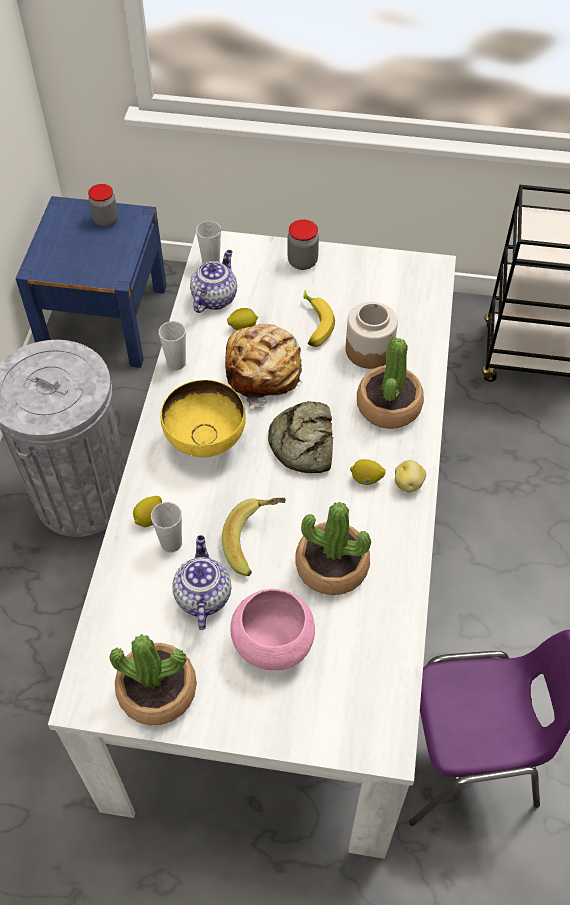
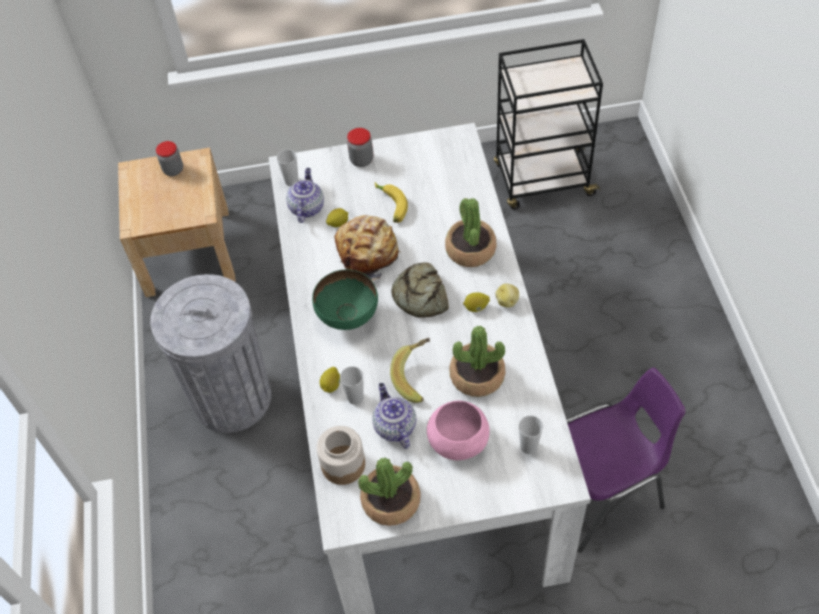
camera: 15 degrees left, 0 degrees up
(104, 319) = (188, 251): blue nightstand -> beige nightstand
(176, 363) = (299, 266): cup -> cup (528, 447)
(206, 443) = (349, 318): yellow bowl -> green bowl
(369, 350) = (439, 213): jar -> jar (343, 464)

